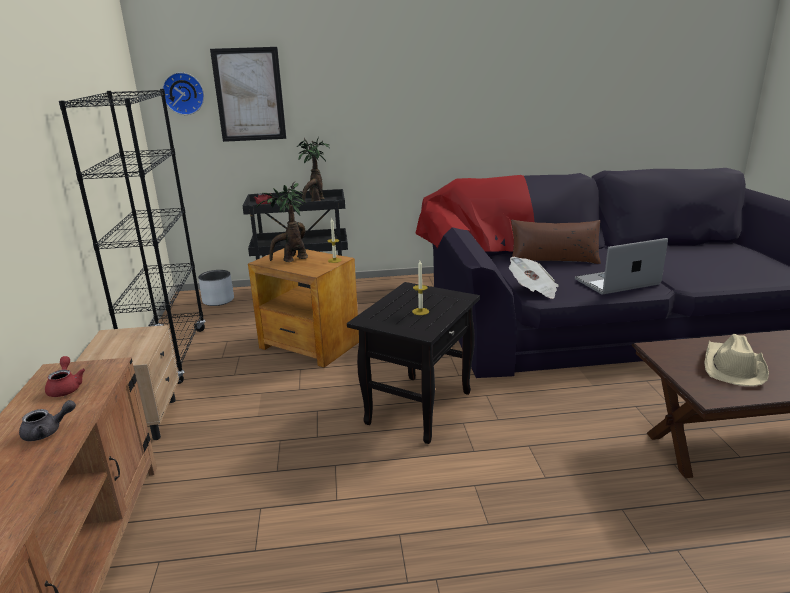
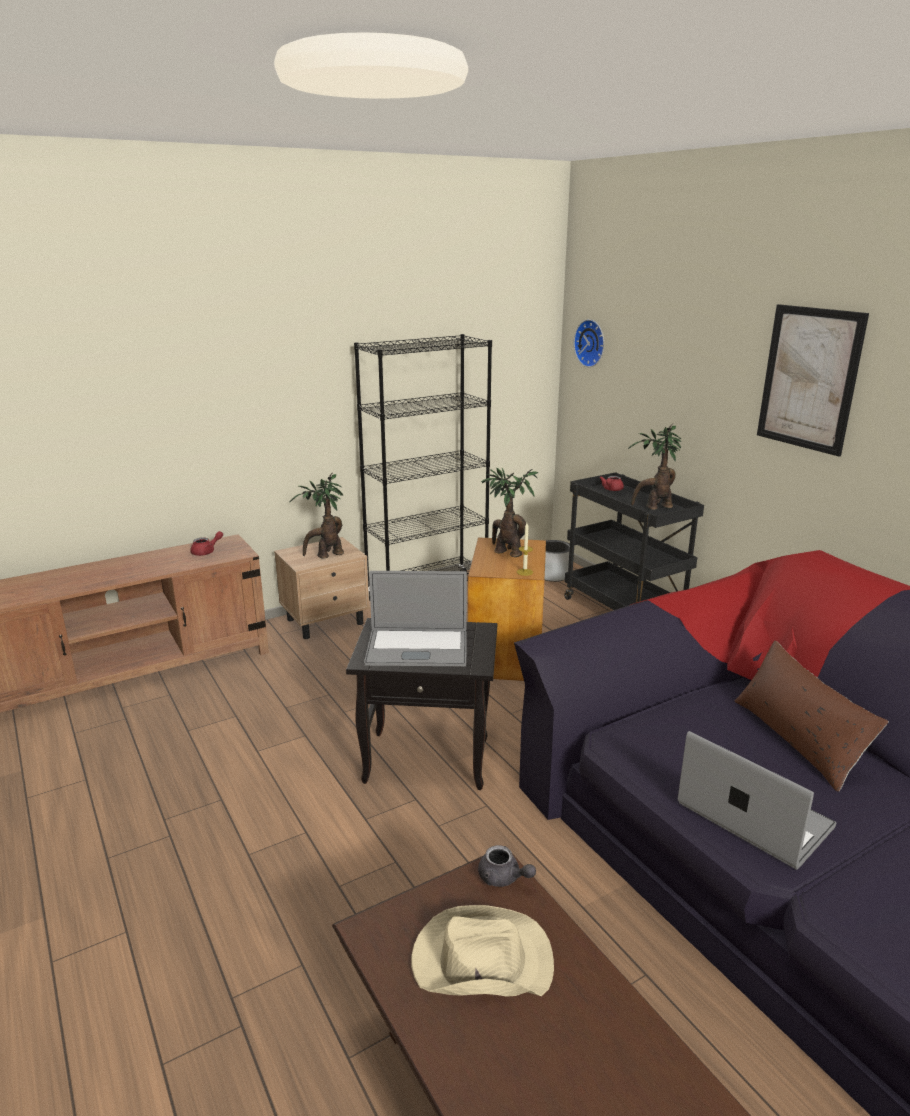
camera: 65 degrees right, 0 degrees up
(47, 432) = (150, 567): grey teapot -> grey teapot (503, 878)
(133, 343) = (326, 555): none -> potted plant
(249, 95) = (642, 357): picture -> picture (809, 379)
(420, 311) = (417, 648): candle -> laptop
(533, 290) = (634, 735): newspaper -> none

